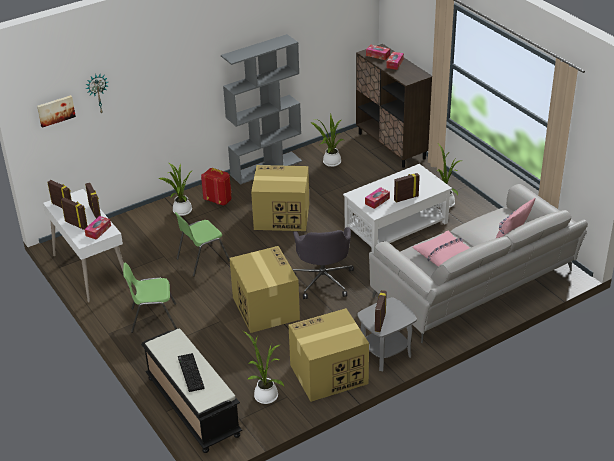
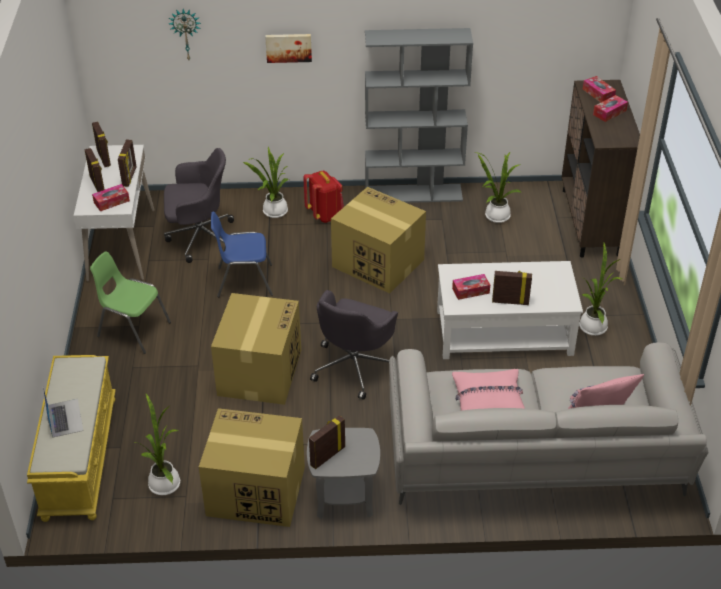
camera: 30 degrees right, 5 degrees up
(55, 110) = (128, 40): picture -> picture (288, 47)
(144, 245) = (199, 237): none -> grey office chair
(190, 373) = (65, 417): keyboard -> laptop
(192, 406) = (79, 456): black bench -> yellow bench
(202, 260) = (244, 281): green chair -> blue chair

